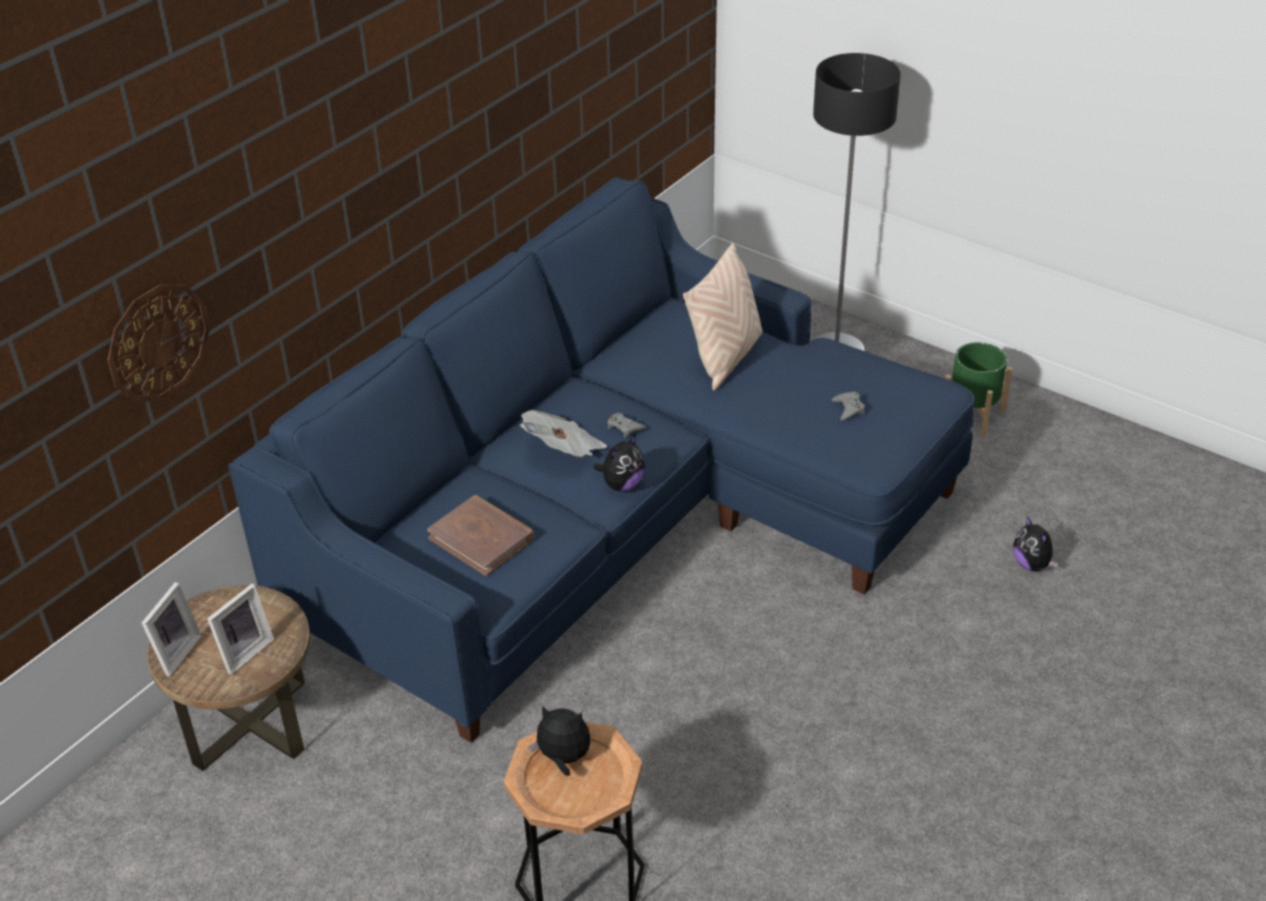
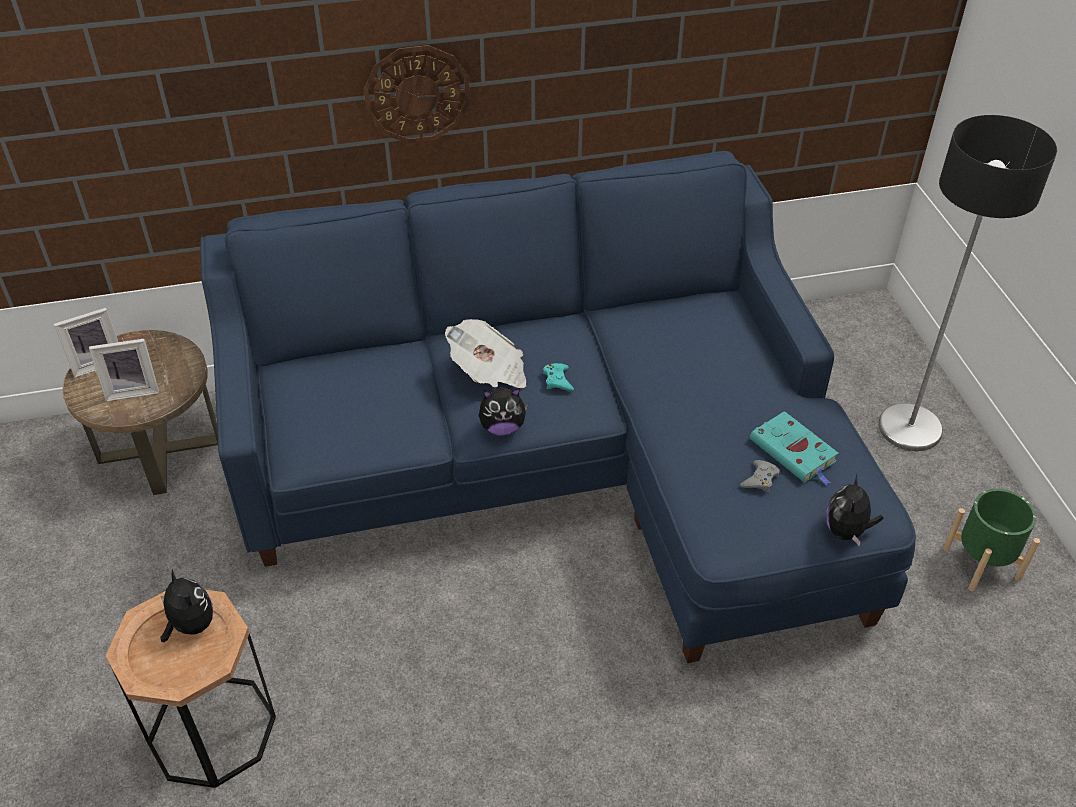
camera: 40 degrees right, 5 degrees up
(158, 342) = (131, 101): wall clock -> wall clock (417, 94)
(482, 538) = (347, 405): brown book -> none
(624, 427) = (558, 380): grey game controller -> turquoise game controller
(725, 358) = (709, 368): beige pillow -> none
(849, 379) = (794, 452): none -> turquoise book
(1032, 564) = (878, 747): plush toy -> plush toy (846, 531)

